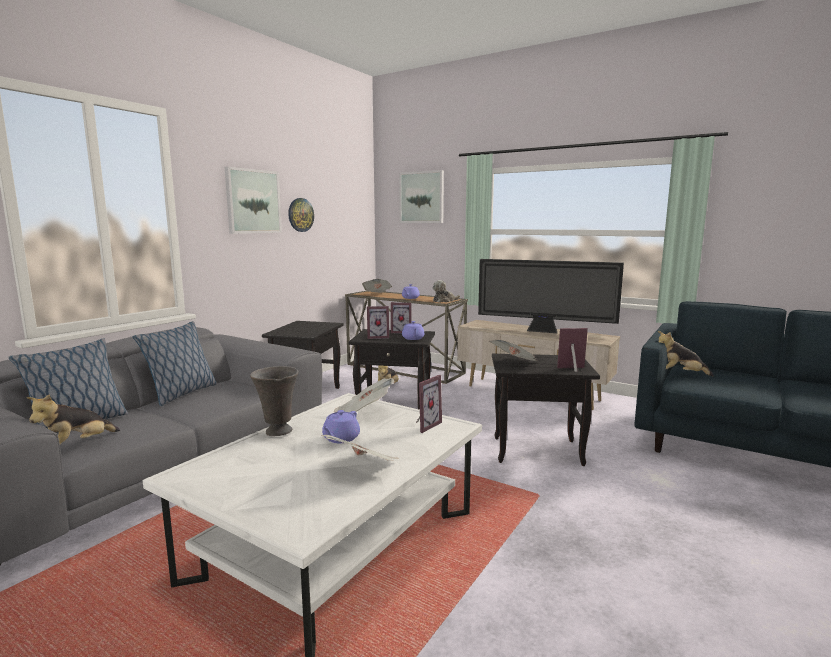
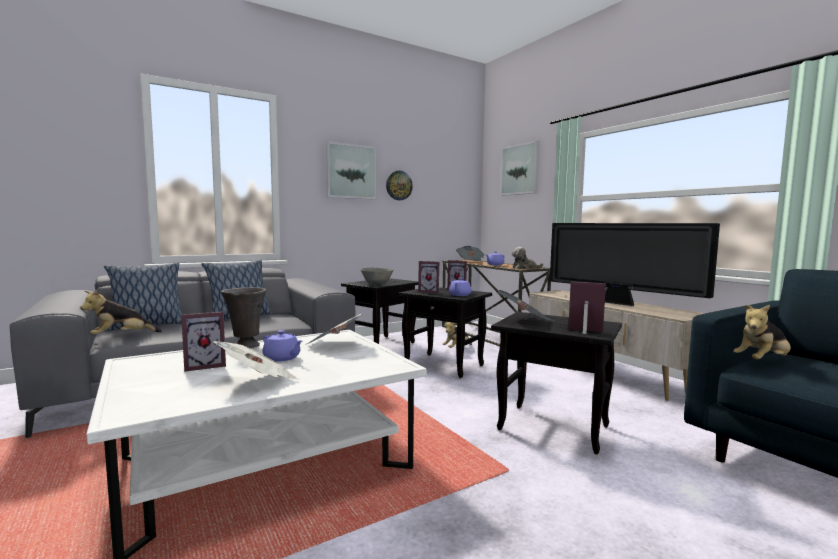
camera: 25 degrees right, 5 degrees down
(307, 332) = (377, 285): none -> grey bowl
(340, 438) = (282, 358): purple teapot -> purple teapot turned 105 degrees counterclockwise
(424, 425) = (370, 360): picture frame -> picture frame (205, 366)
(680, 375) = (762, 361): plush toy -> plush toy turned 60 degrees counterclockwise

